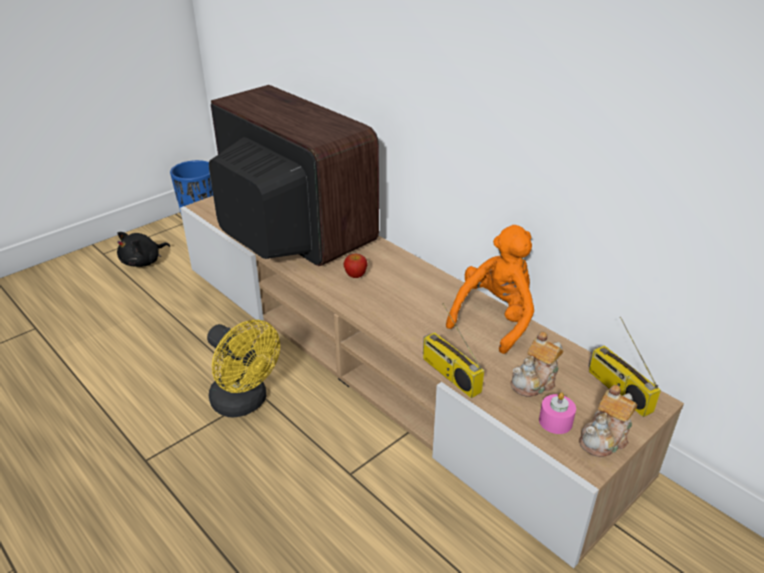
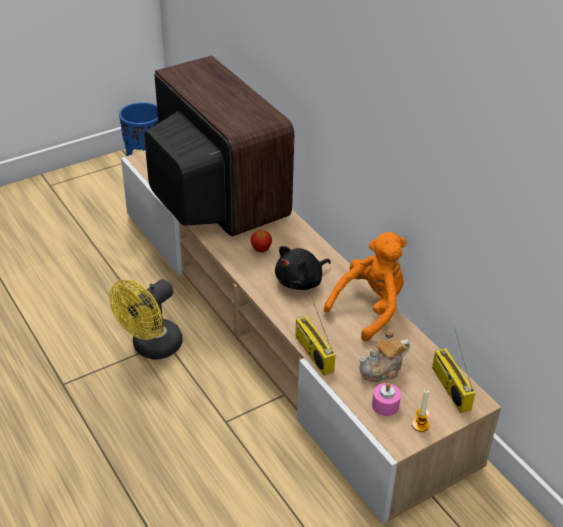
camera: 10 degrees right, 5 degrees up
(143, 262) = (85, 199): black plush toy -> black plush toy (301, 281)
(245, 403) = (151, 348): yellow fan -> yellow fan turned 75 degrees clockwise
(605, 438) = (420, 425): teapot -> candle

